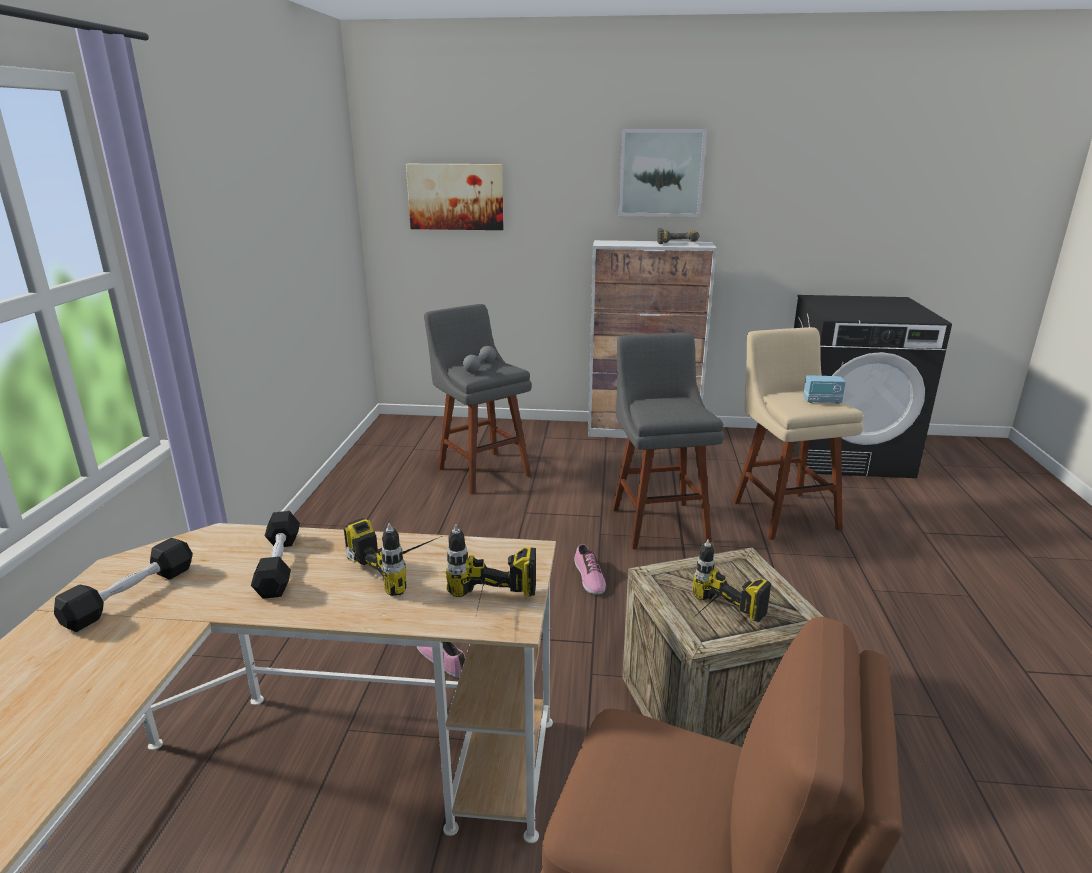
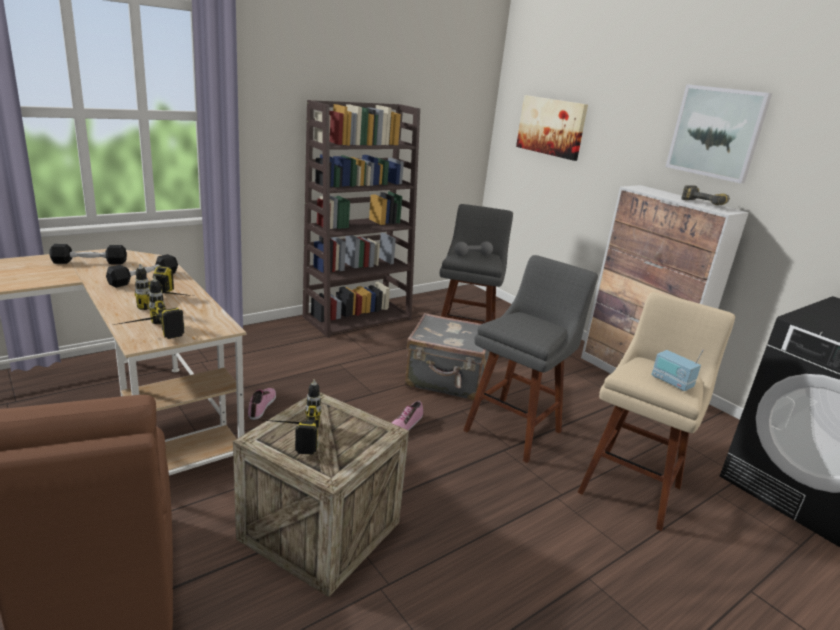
camera: 45 degrees right, 0 degrees up
(342, 507) = (358, 317): none -> brown bookcase
(540, 516) = (447, 380): none -> grey suitcase

